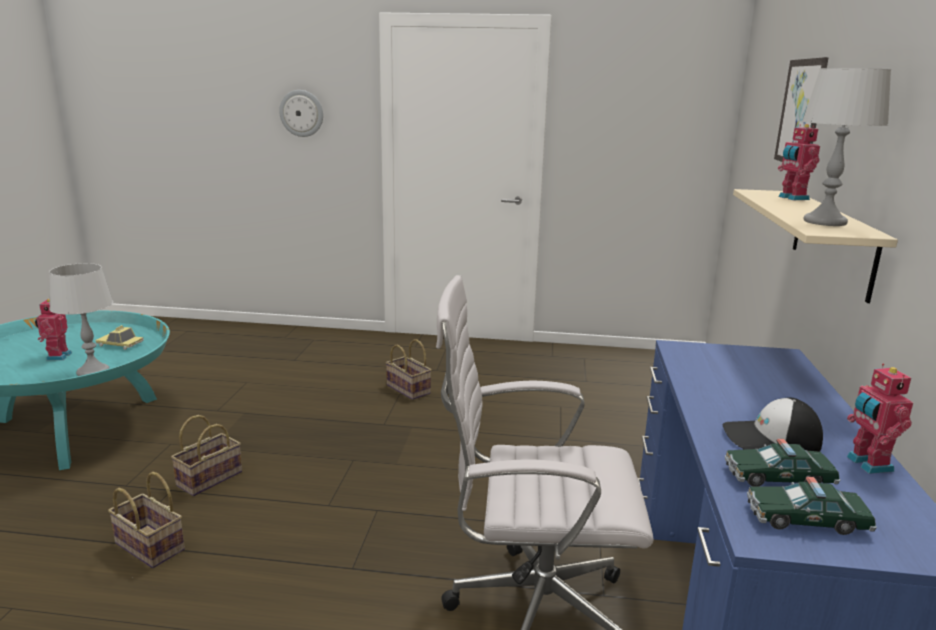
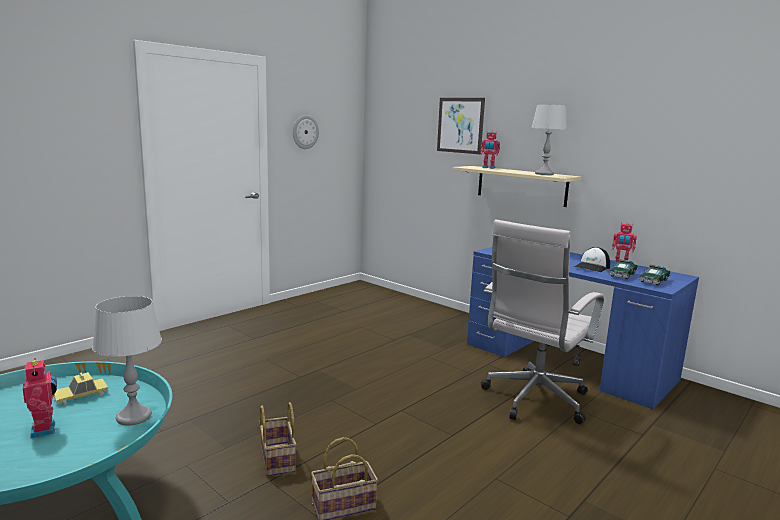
camera: 55 degrees left, 5 degrees down
(57, 356) = (45, 429): toy robot -> toy robot turned 150 degrees counterclockwise
(301, 113) = (56, 132): wall clock -> wall clock (305, 132)
(410, 389) = (266, 354): basket -> none

